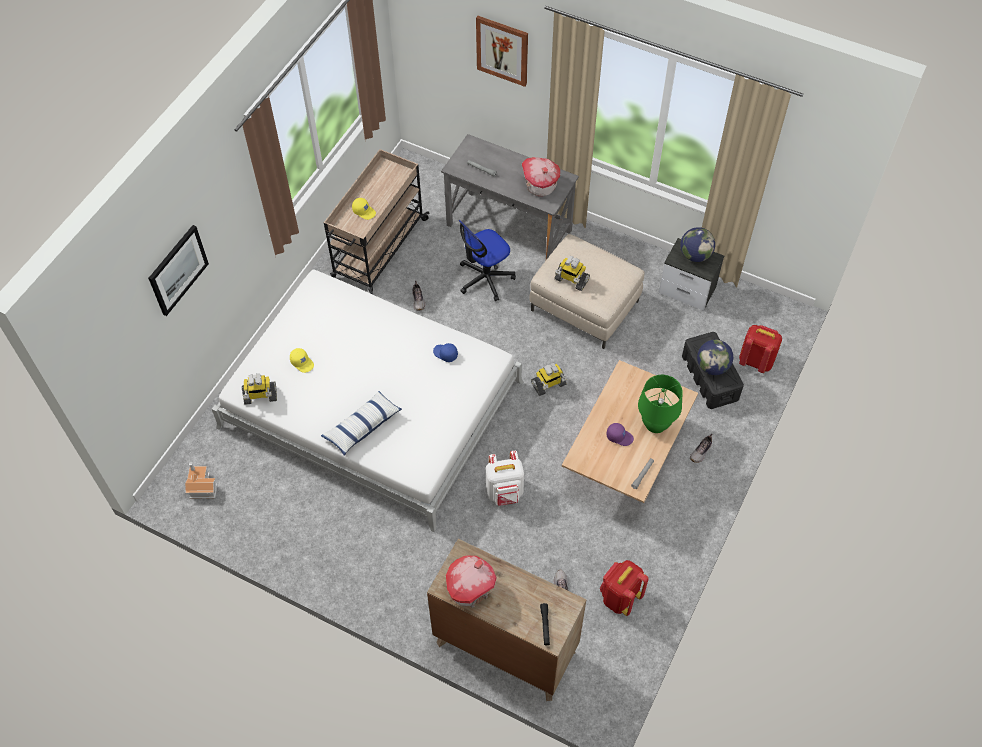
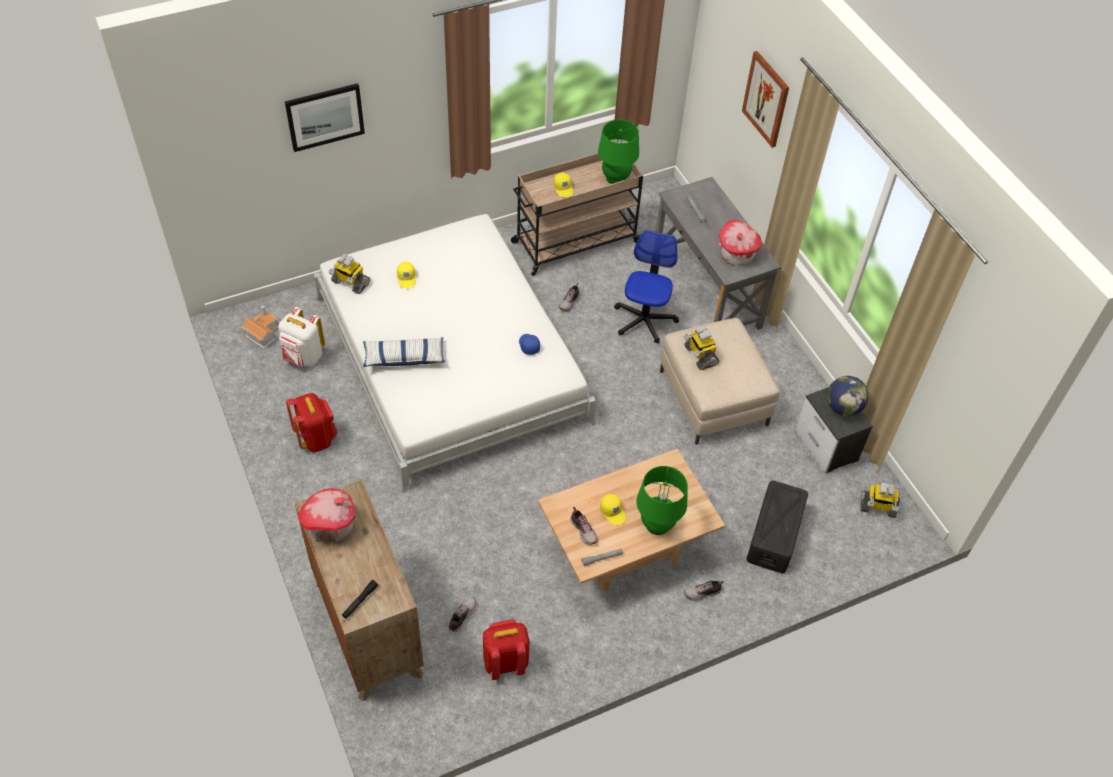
camera: 35 degrees right, 5 degrees down
(395, 178) = (616, 178): none -> green table lamp
(485, 278) = (644, 320): office chair -> office chair turned 105 degrees clockwise
(505, 492) = (491, 503): white backpack -> white backpack (303, 357)
(548, 384) = (616, 441): toy robot -> toy robot (877, 507)
(612, 464) = (583, 530): none -> shoe
(619, 436) = (613, 512): purple cap -> yellow cap
(712, 367) = (774, 520): globe -> none
(755, 361) = (835, 550): red backpack -> red backpack (316, 438)

